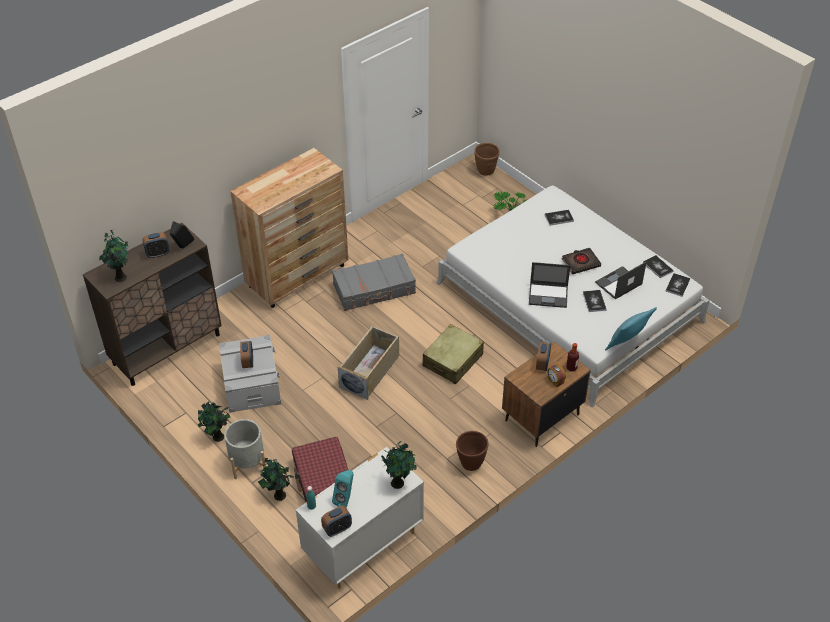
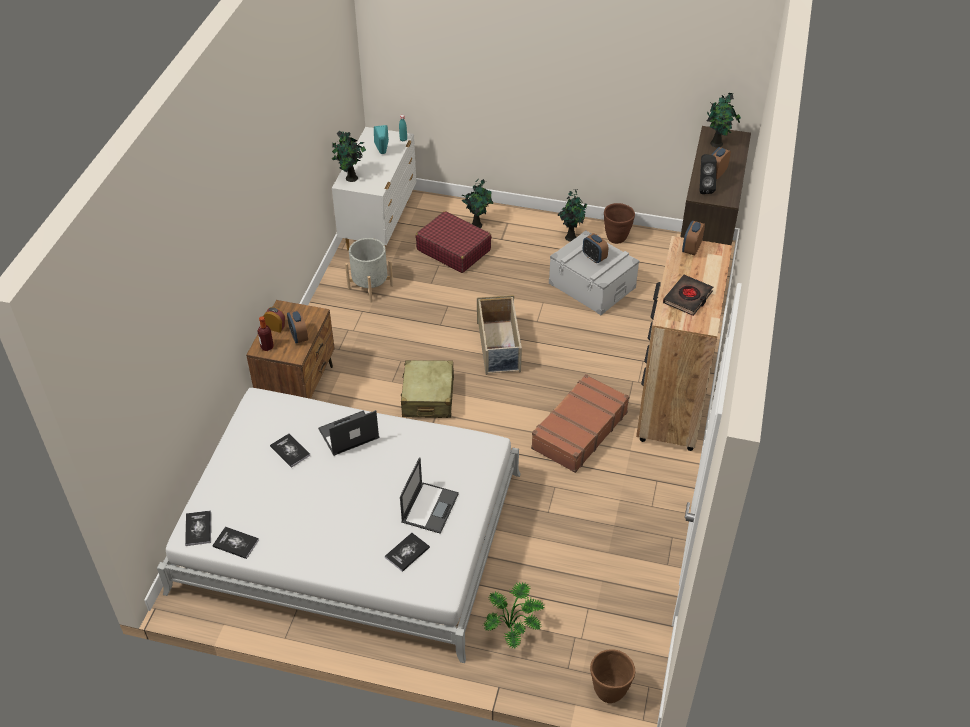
camera: 145 degrees right, 0 degrees up
(248, 463) = (525, 232): grey planter -> grey planter (370, 287)
(337, 529) = (371, 136): alarm clock -> alarm clock (691, 249)
(374, 289) = (578, 430): grey suitcase -> brown suitcase
(470, 464) = (338, 317): brown planter -> brown planter (616, 238)
(580, 263) = (336, 495): black book -> black book (688, 298)
(618, 283) = (274, 491): laptop -> laptop (430, 507)
(627, 343) = (226, 421): turquoise pillow -> none

